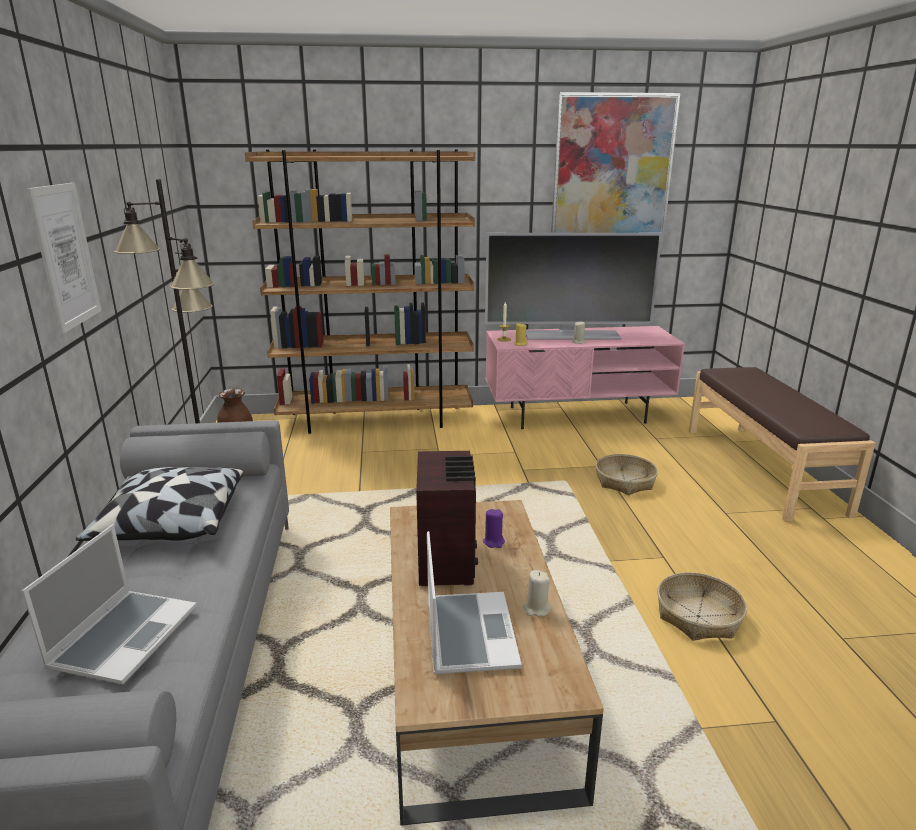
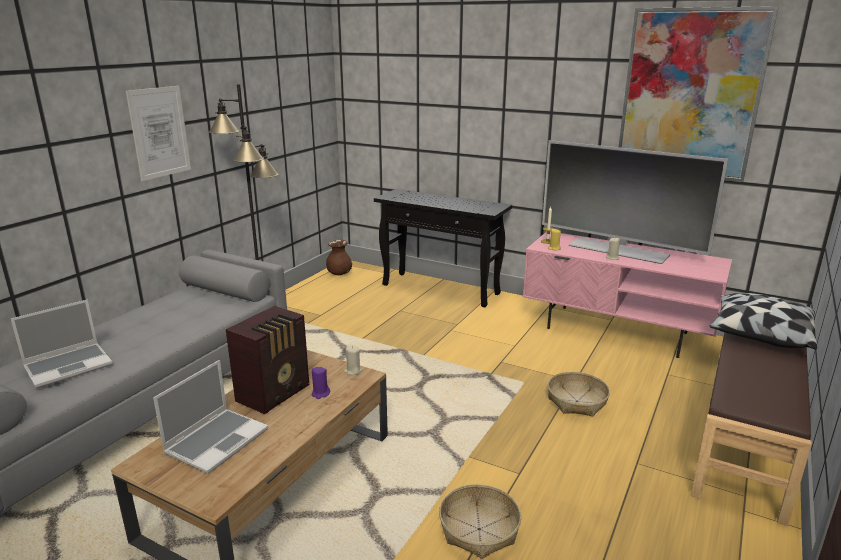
camera: 35 degrees right, 0 degrees up
(170, 524) = (169, 315): pillow -> pillow (760, 335)
(376, 420) = (441, 289): brown bookcase -> black console table
(536, 609) = (275, 446): beige candle -> beige candle (353, 371)

